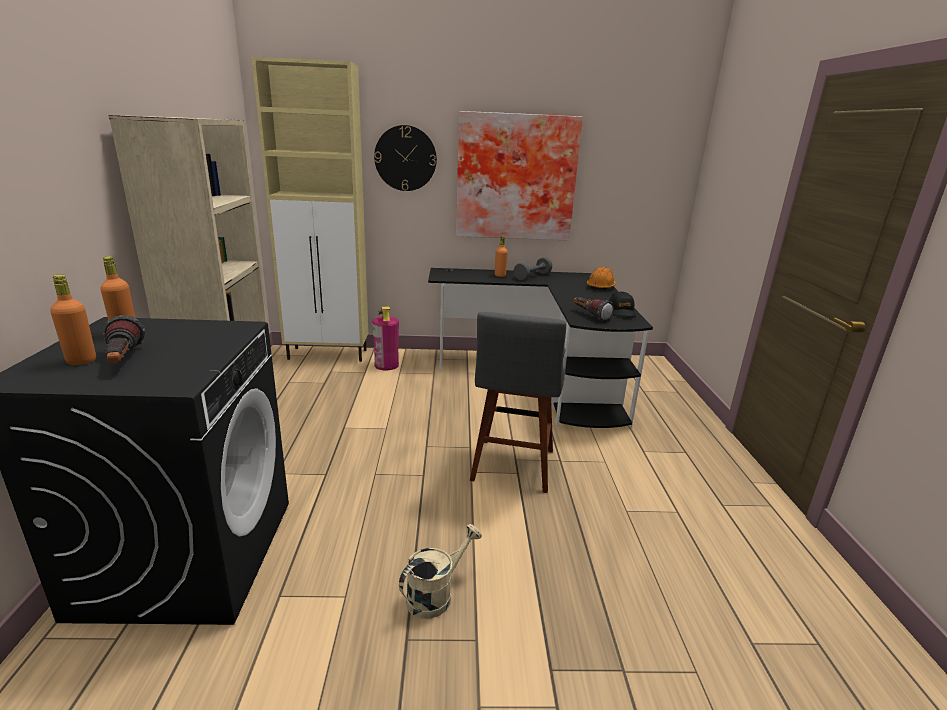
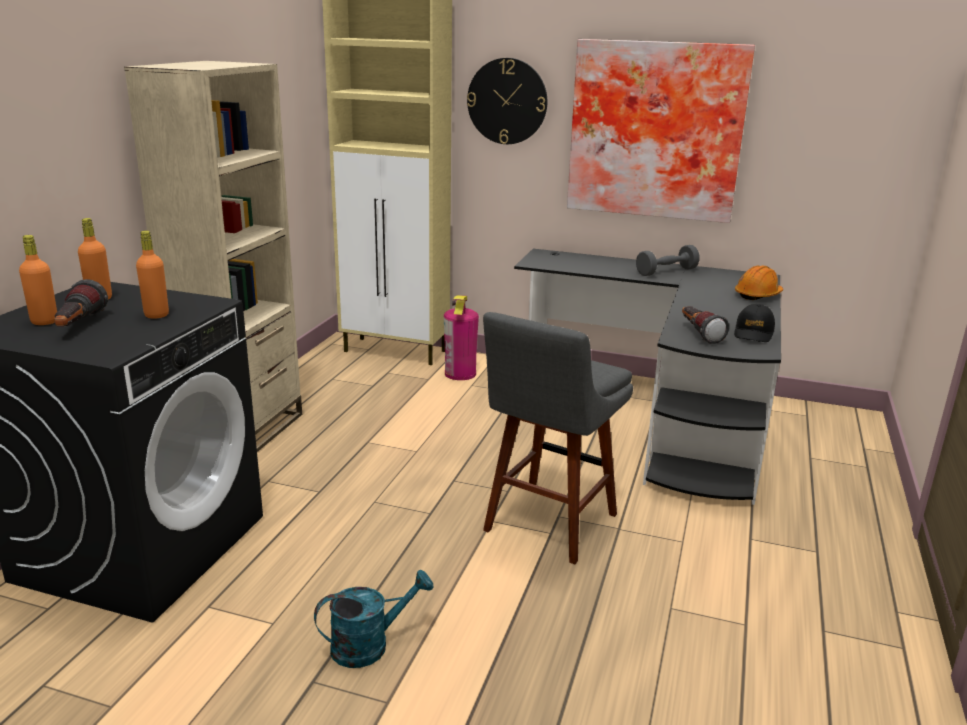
camera: 20 degrees right, 0 degrees up
(436, 594) = (370, 645): beige watering can -> turquoise watering can
(500, 275) = (620, 266): orange bottle -> orange bottle (156, 315)

